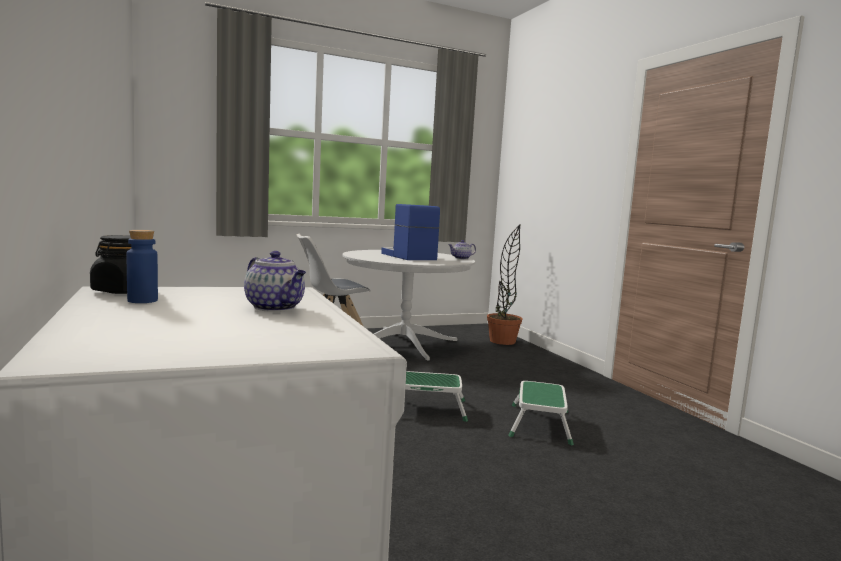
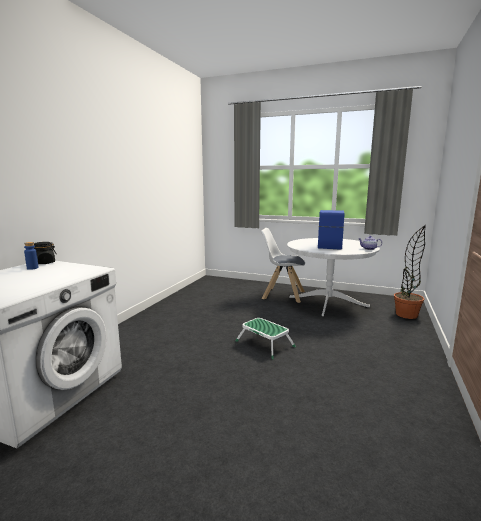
camera: 45 degrees right, 5 degrees up
(276, 308) = (52, 277): teapot -> none
(539, 423) = (315, 376): green step ladder -> none

